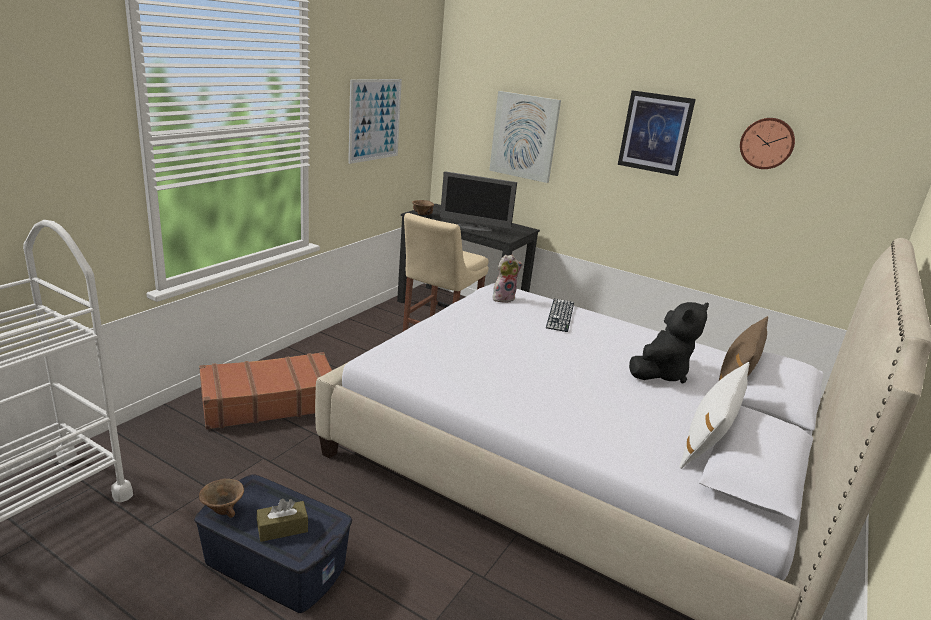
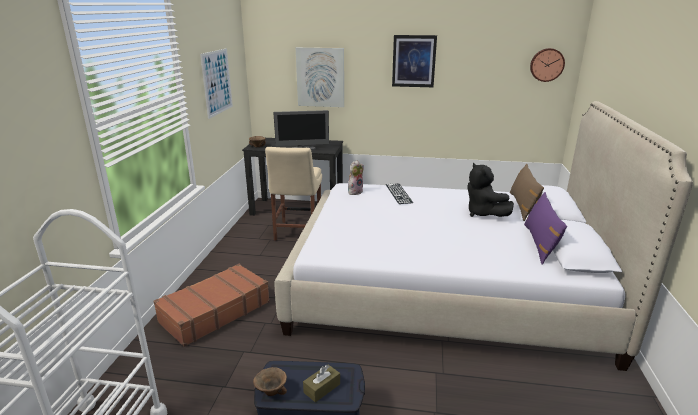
camera: 20 degrees left, 0 degrees up
(660, 373) = (483, 213): black plush toy -> black plush toy turned 135 degrees clockwise
(708, 439) = (540, 243): white pillow -> purple pillow
(767, 143) = (486, 57): wall clock -> wall clock (546, 65)

